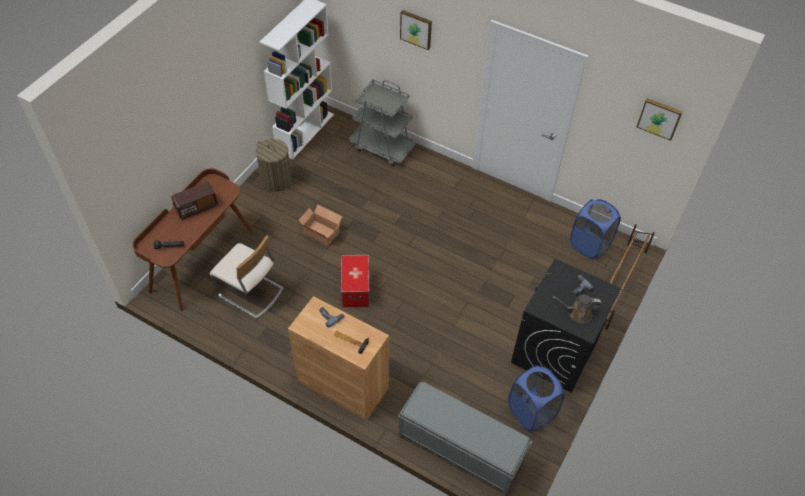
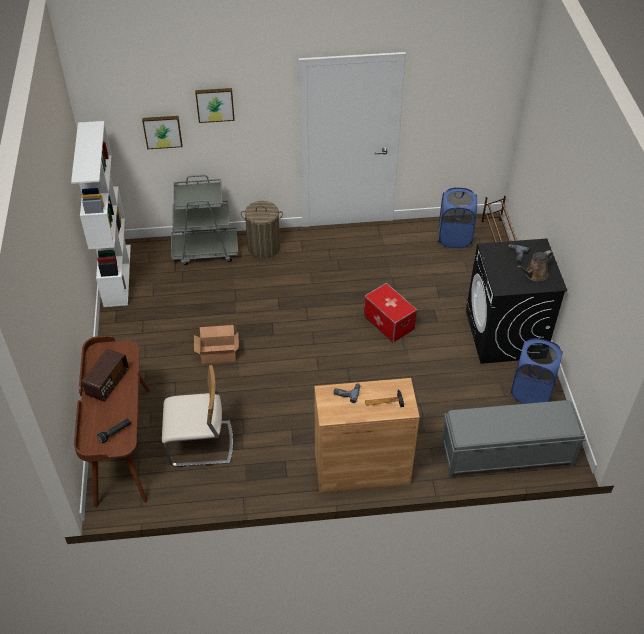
camera: 35 degrees left, 5 degrees down
(276, 180) = (130, 332): laundry basket -> laundry basket (264, 247)
(355, 289) = (296, 383): storage box -> storage box (388, 322)
(659, 118) = (485, 82): picture -> picture (162, 131)

